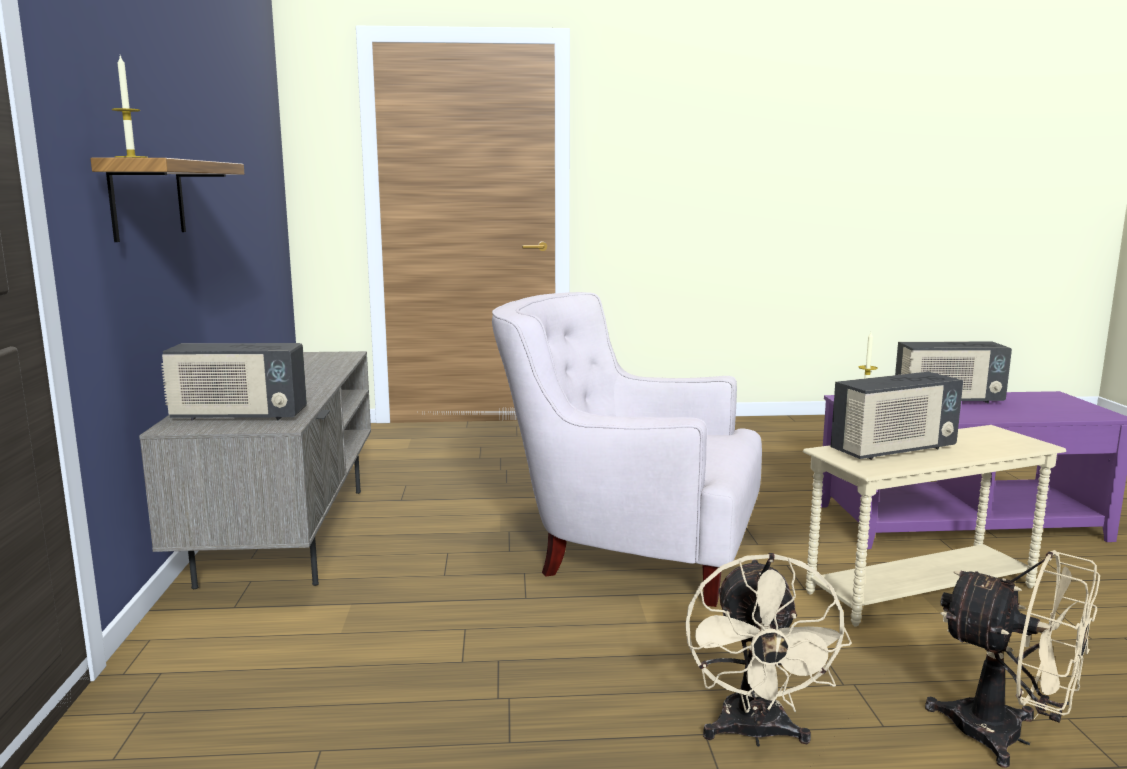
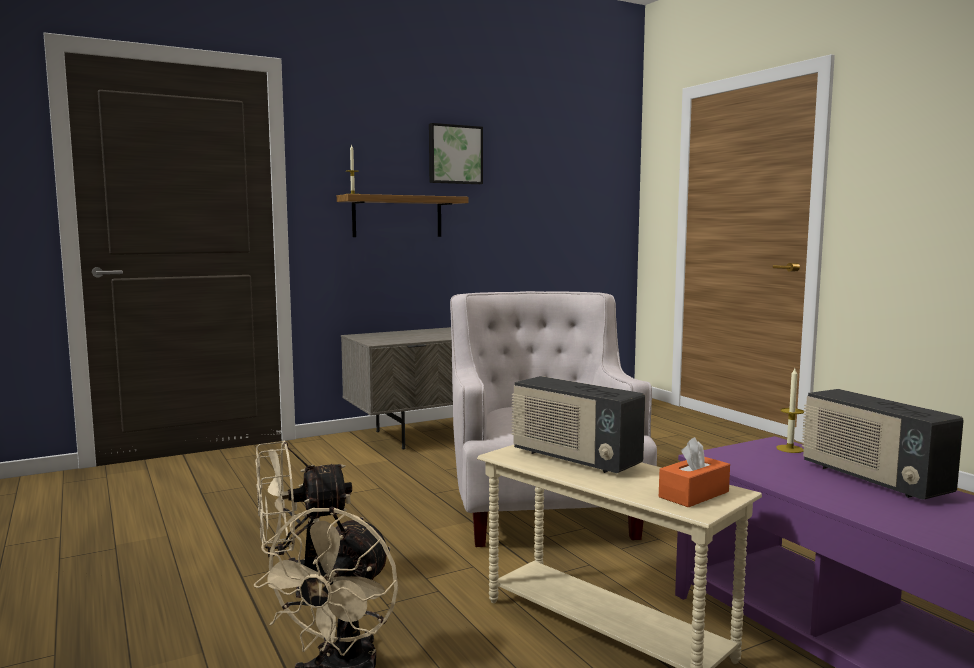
camera: 65 degrees right, 5 degrees down
(179, 88) = (454, 154): none -> picture
(238, 416) = (385, 337): radio -> none
(999, 438) = (694, 494): none -> orange tissue box

